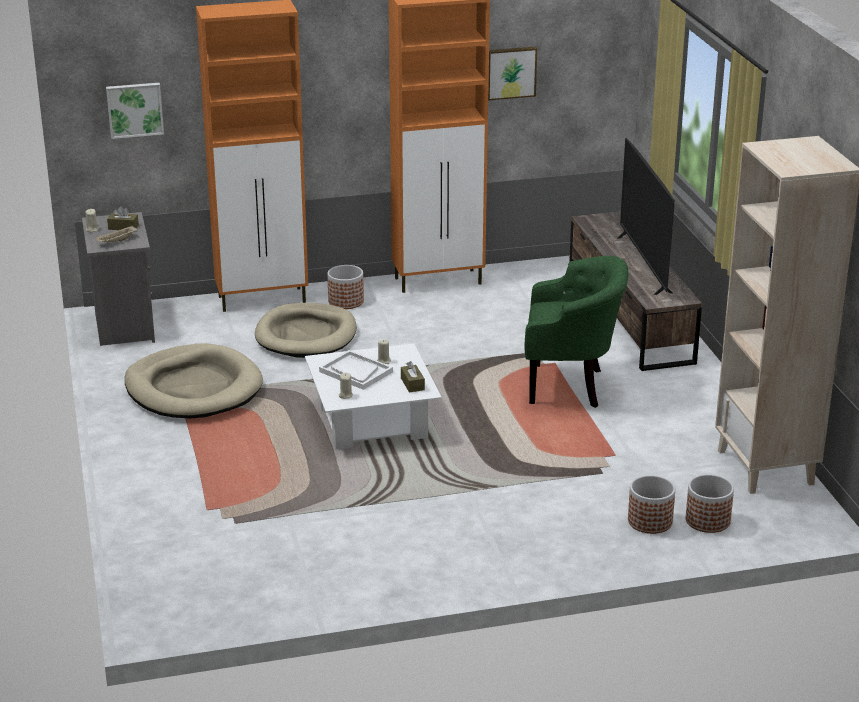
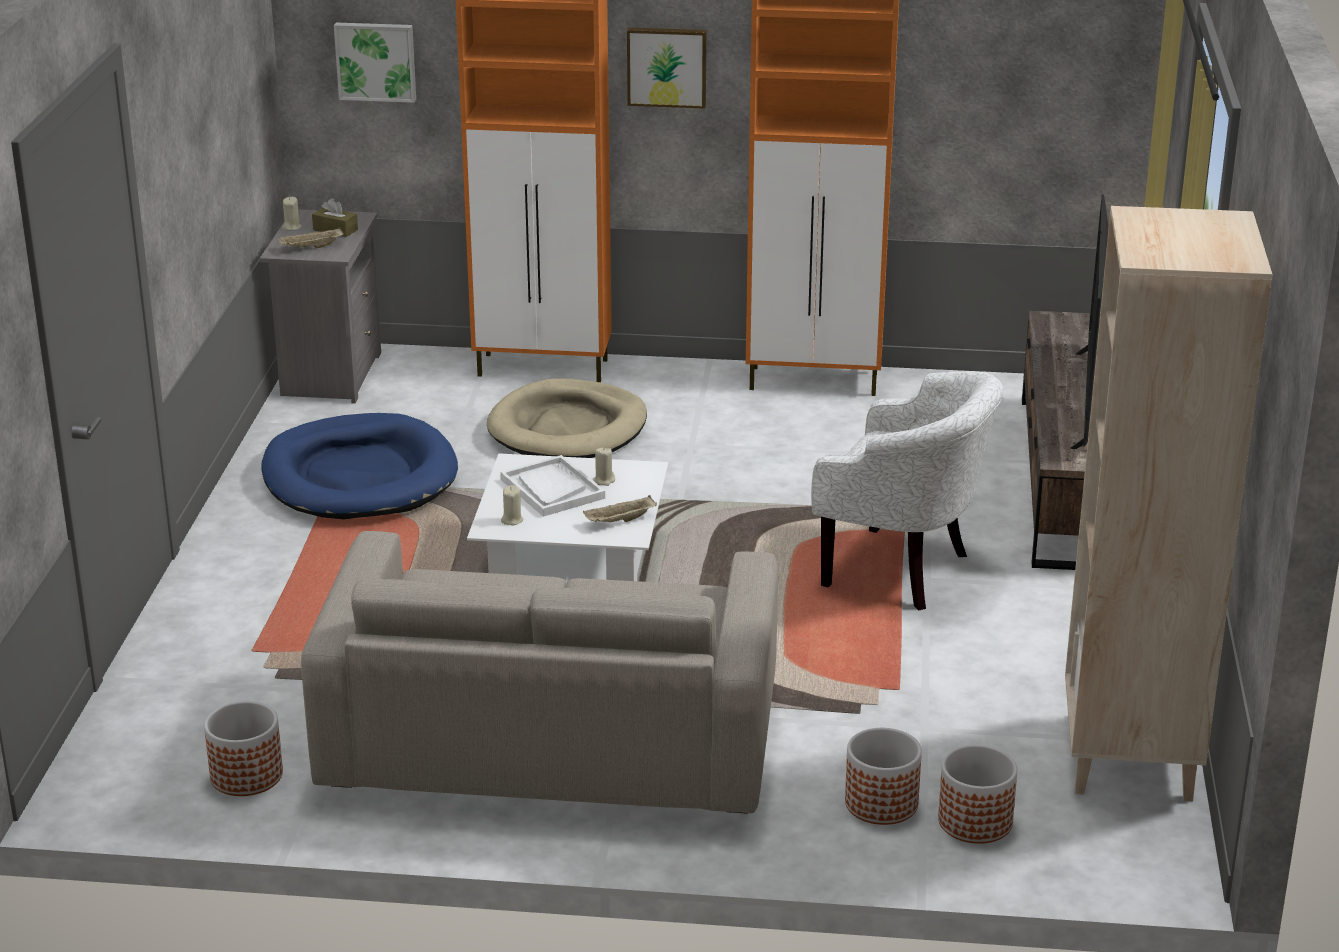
camera: 20 degrees right, 0 degrees up
(193, 388) = (359, 476): beige dog bed -> blue dog bed
(345, 301) = (658, 389): planter -> planter (246, 776)
(412, 384) = (620, 521): brown tissue box -> beige tray
(435, 525) = (551, 740): none -> beige sofa
(510, 72) = (954, 71): picture -> picture (667, 66)
(571, 386) = (904, 571): green armchair -> white armchair

